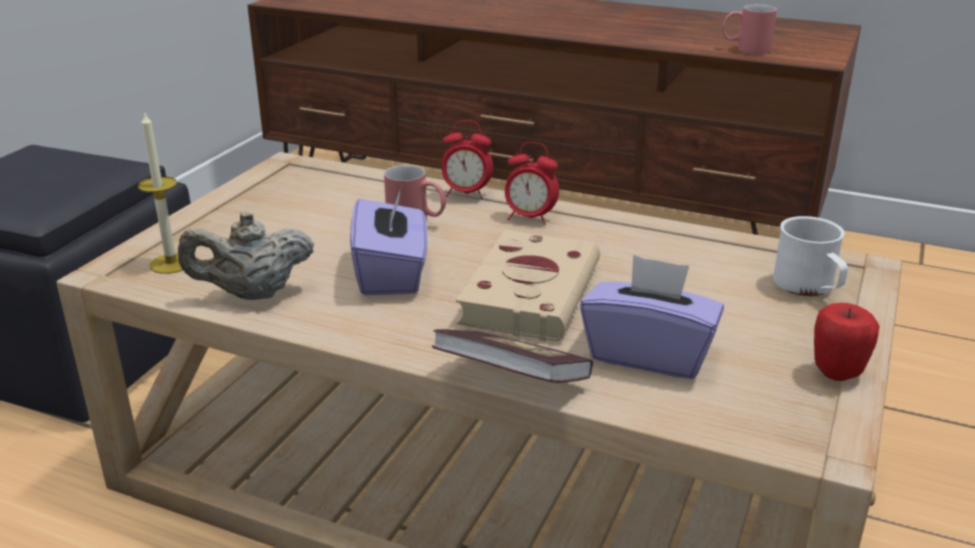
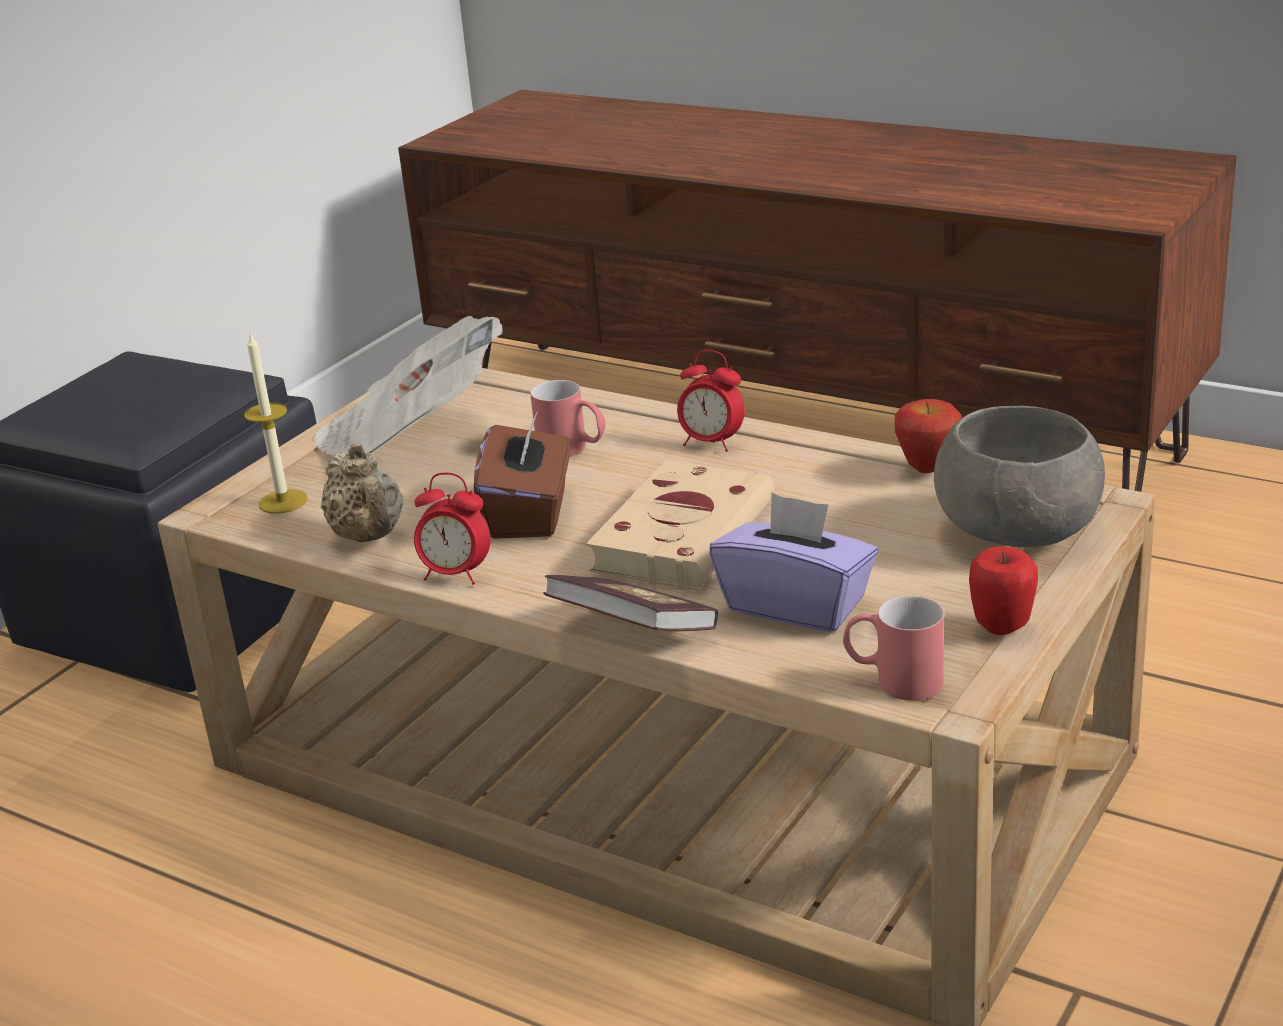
camera: 10 degrees right, 0 degrees up
(253, 294) = (369, 537): beige teapot -> beige teapot turned 105 degrees counterclockwise
(279, 214) = (411, 440): none -> newspaper
(392, 274) = (529, 514): purple tissue box -> brown tissue box
(466, 194) = (641, 412): alarm clock -> alarm clock (456, 575)
(713, 239) = (928, 469): none -> apple
(745, 49) = (1044, 203): red mug -> red mug (893, 680)
(809, 287) = (1019, 528): white mug -> grey bowl

